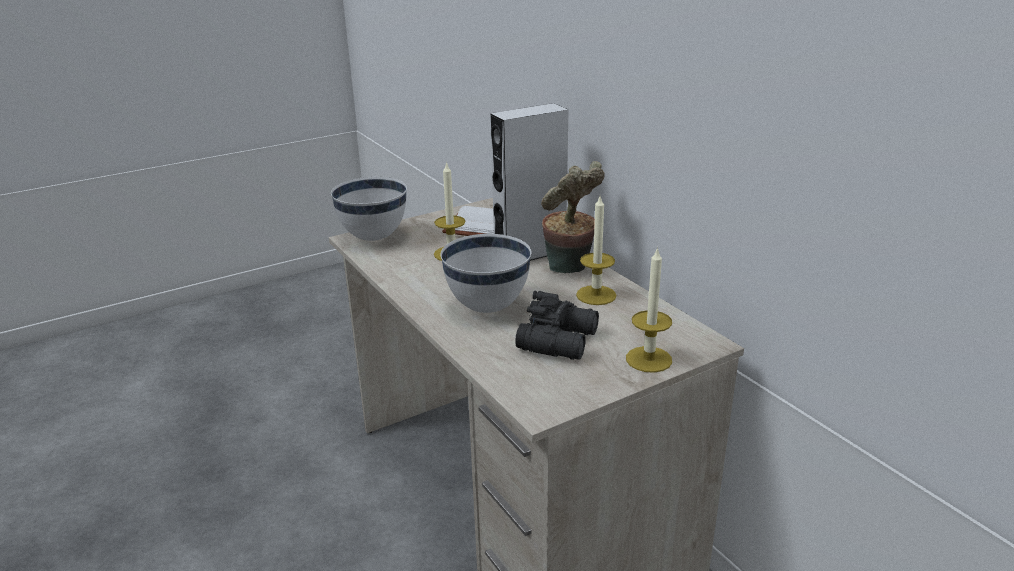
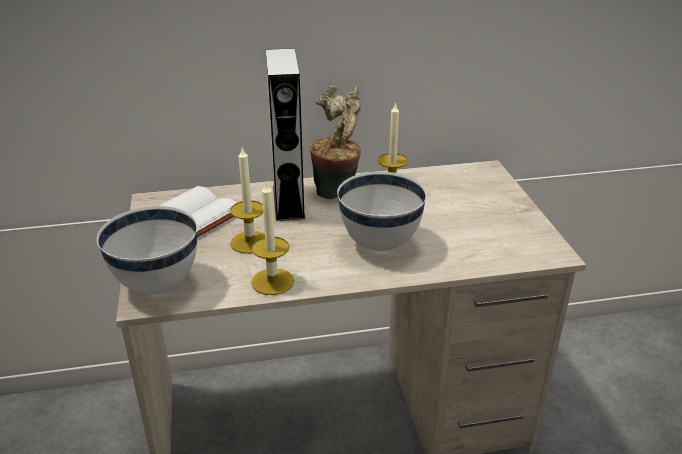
camera: 70 degrees left, 5 degrees up
(560, 340) = (456, 222): black binoculars -> none
(648, 359) = (500, 195): candle -> candle (272, 281)

